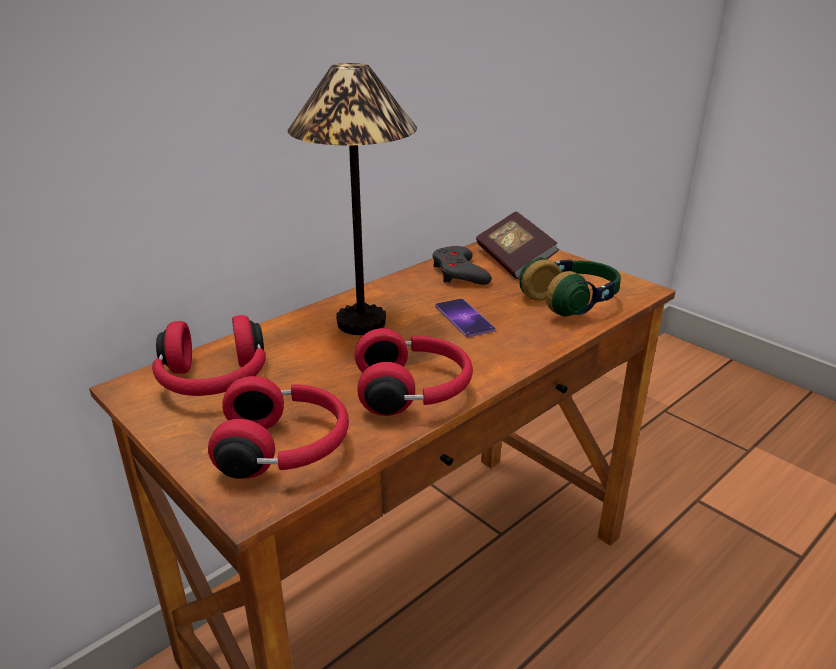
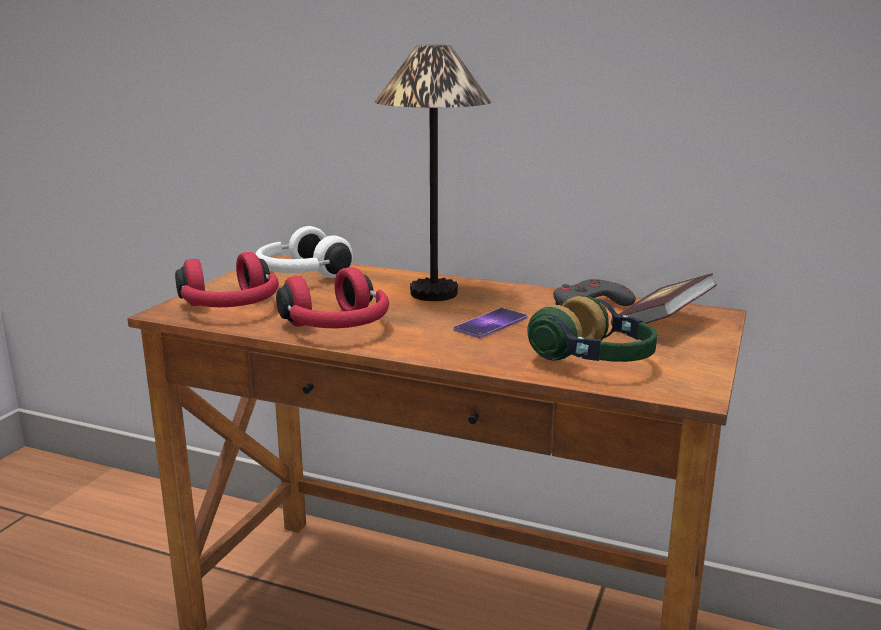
camera: 65 degrees right, 10 degrees down
(214, 381) = (301, 275): red headphones -> white headphones

